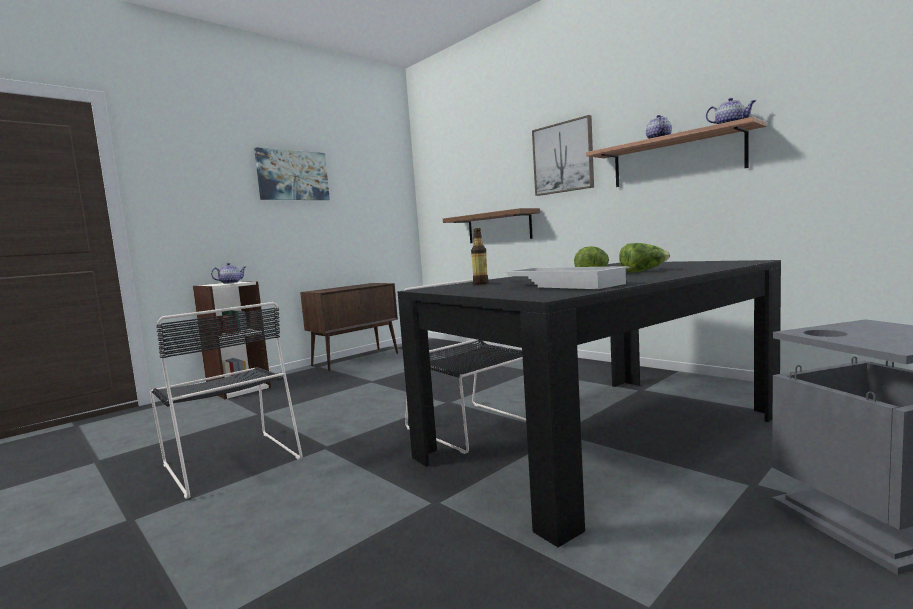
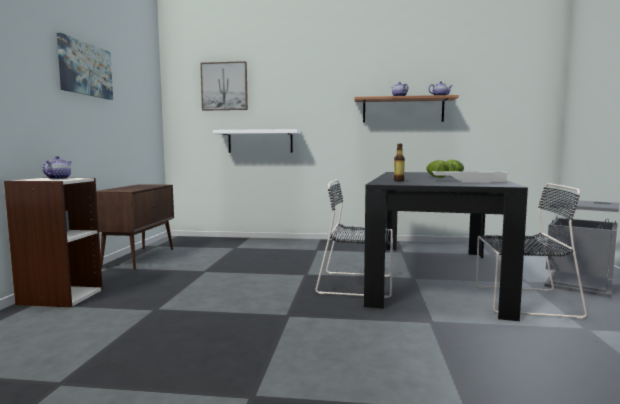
camera: 40 degrees left, 0 degrees up
(230, 460) = (227, 341): black chair -> black chair (521, 301)
(499, 227) = (260, 141): brown shelf -> white shelf
(563, 158) = (322, 96): picture -> picture (224, 86)

